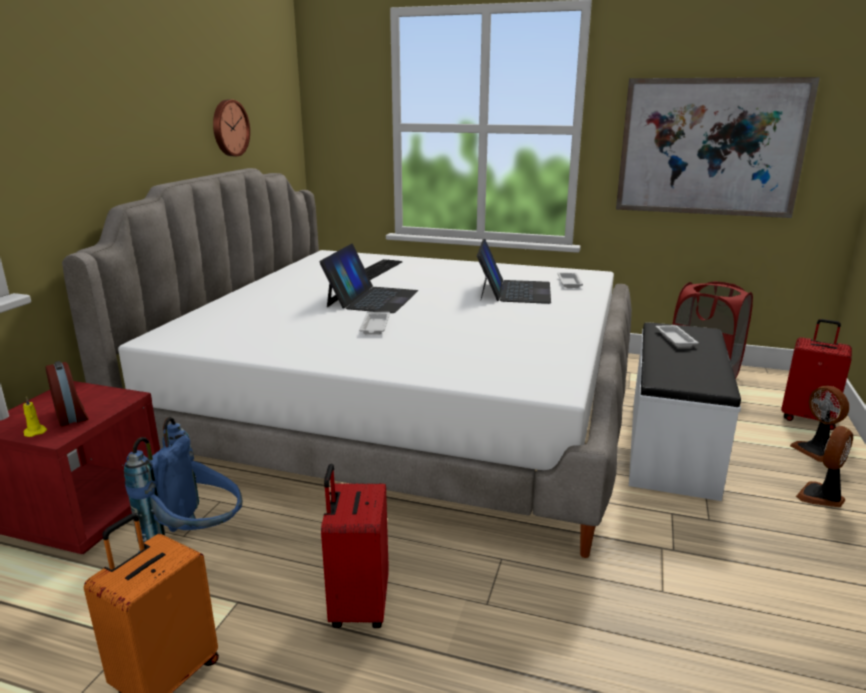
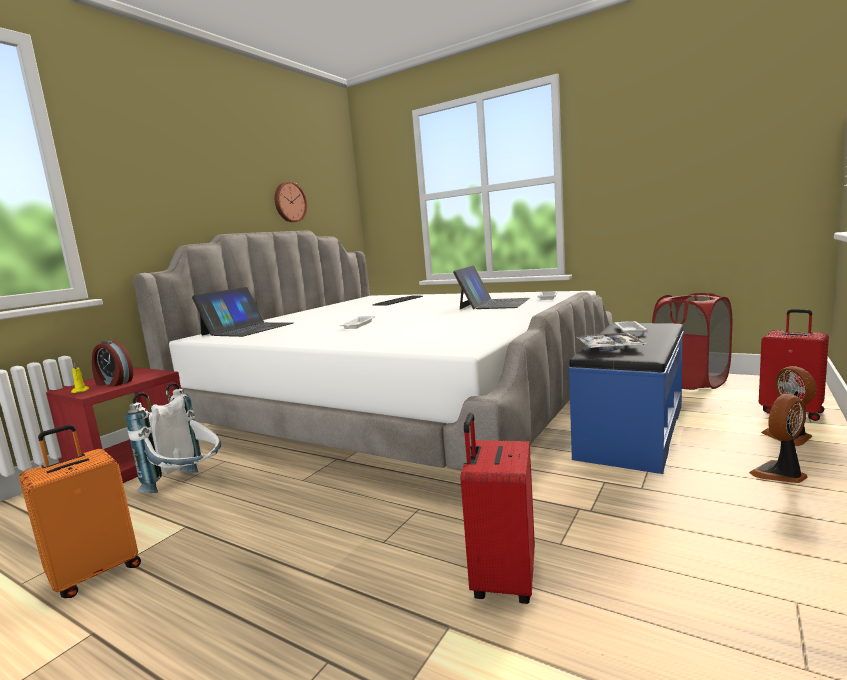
camera: 15 degrees right, 10 degrees down
(72, 415) = (114, 383): alarm clock -> alarm clock turned 135 degrees clockwise
(198, 542) = (189, 486): blue backpack -> white backpack
(358, 606) = (274, 535): red suitcase -> red suitcase (502, 579)
(372, 298) = (375, 313): laptop -> laptop (247, 329)
(670, 445) = (630, 431): white bench -> blue bench
(673, 370) = (609, 348): none -> tray
(710, 147) = (674, 175): picture -> none

